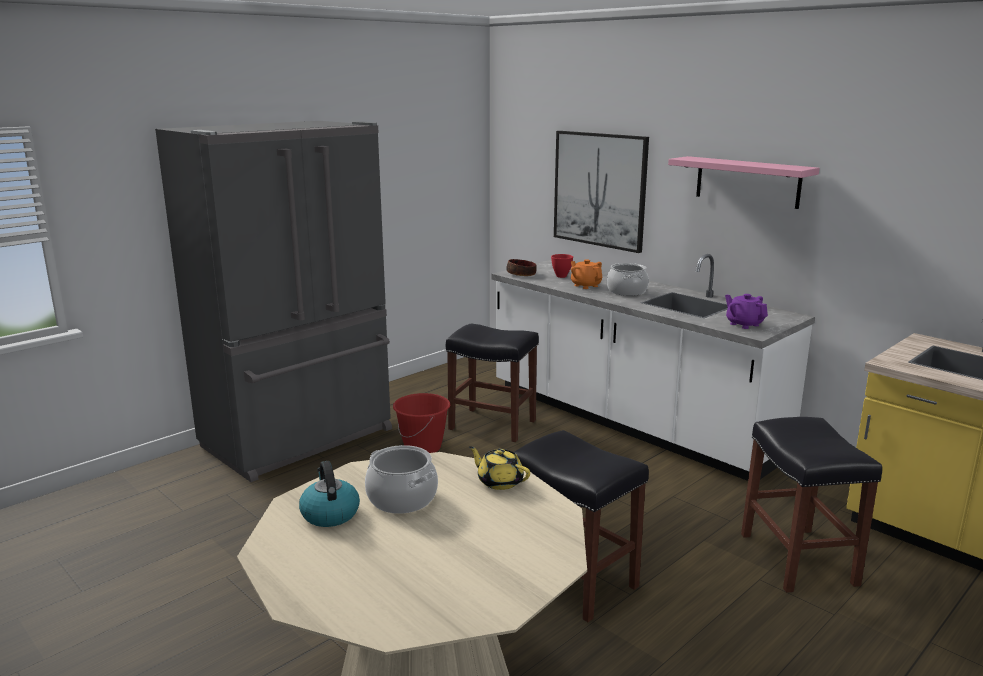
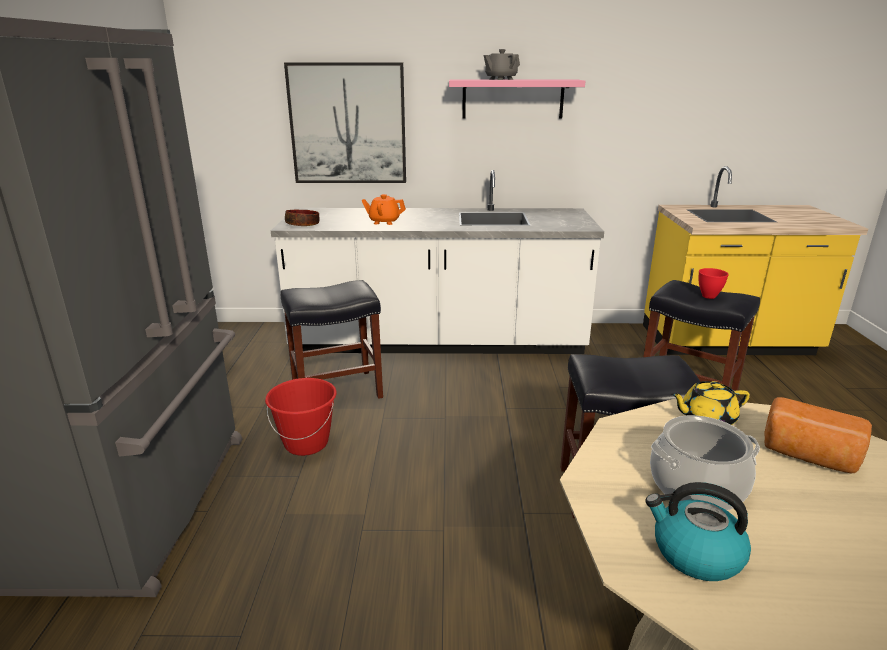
camera: 45 degrees left, 5 degrees up
(505, 525) = (808, 456): none -> bread
(561, 276) = (343, 219): red bowl -> red bowl (709, 296)
(627, 291) = (427, 219): cooking pot -> none
(726, 161) = (500, 79): none -> grey teapot
(744, 324) = (564, 223): purple teapot -> none

